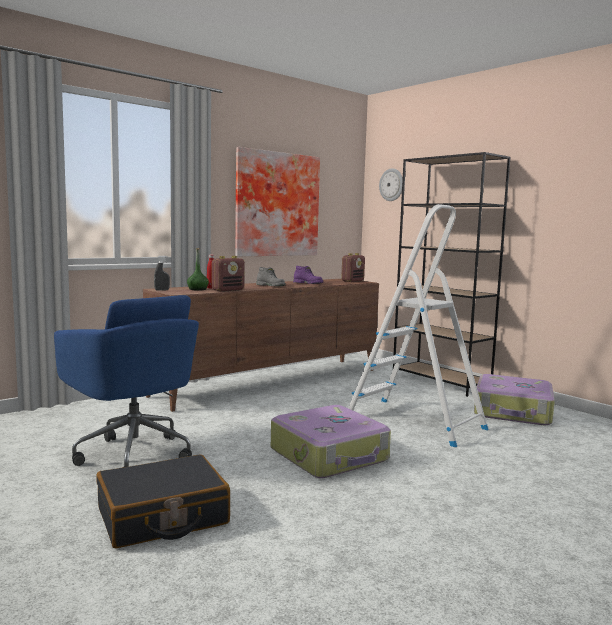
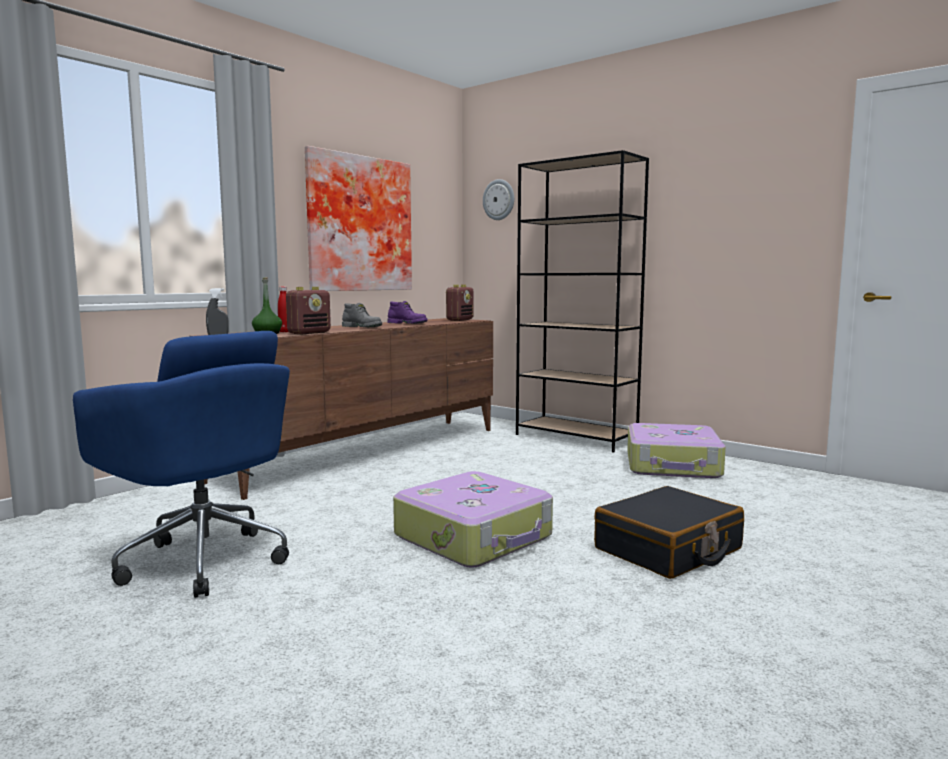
camera: 10 degrees left, 0 degrees up
(162, 517) = (269, 645): black suitcase -> black suitcase (668, 549)
(413, 421) = (562, 486): white step ladder -> none

